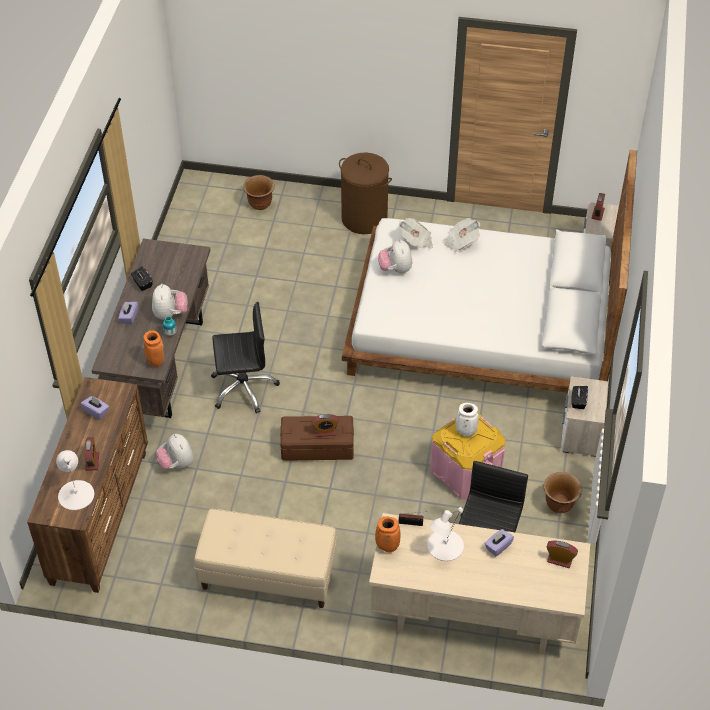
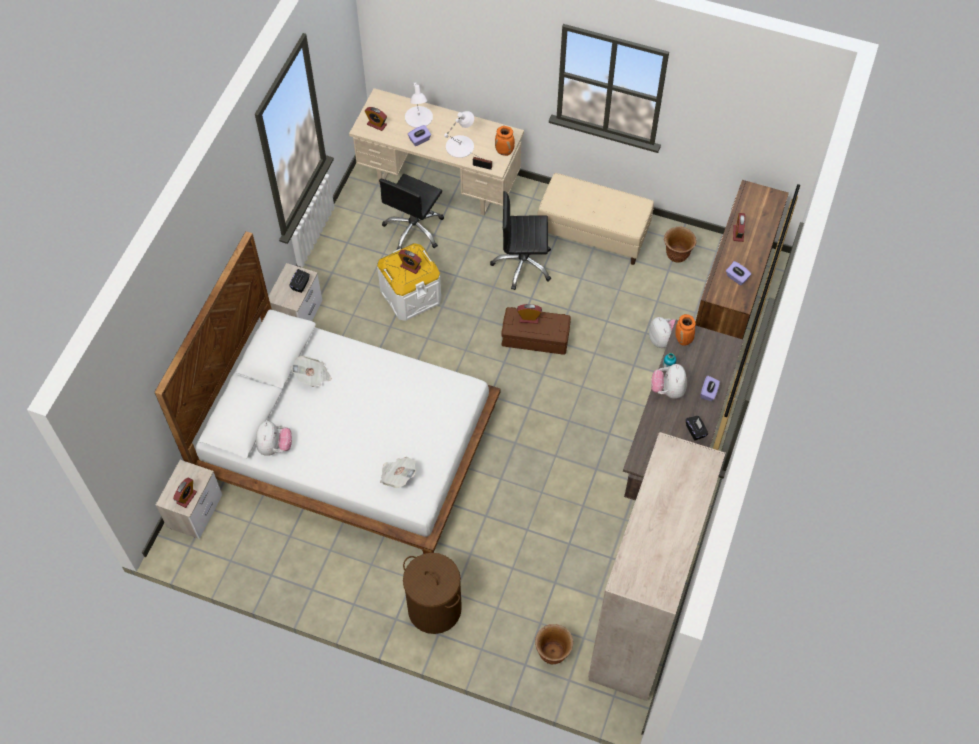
camera: 170 degrees left, 10 degrees up
(76, 494) = (750, 208): white table lamp -> white table lamp (418, 117)
(189, 234) = (640, 618): none -> beige wardrobe
(243, 388) = (596, 407): black office chair -> black office chair (522, 264)
(395, 269) = (428, 446): plush toy -> plush toy (275, 447)
(461, 241) = (350, 469): newspaper -> newspaper (313, 376)
(465, 432) = (410, 267): white vase -> alarm clock
(465, 471) = (410, 295): pink storage box -> white storage box
(559, 504) = (341, 256): brown planter -> brown planter (676, 255)

